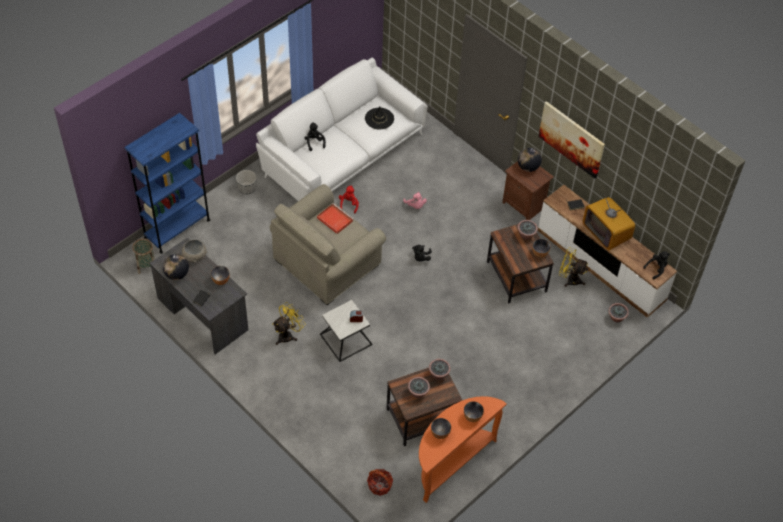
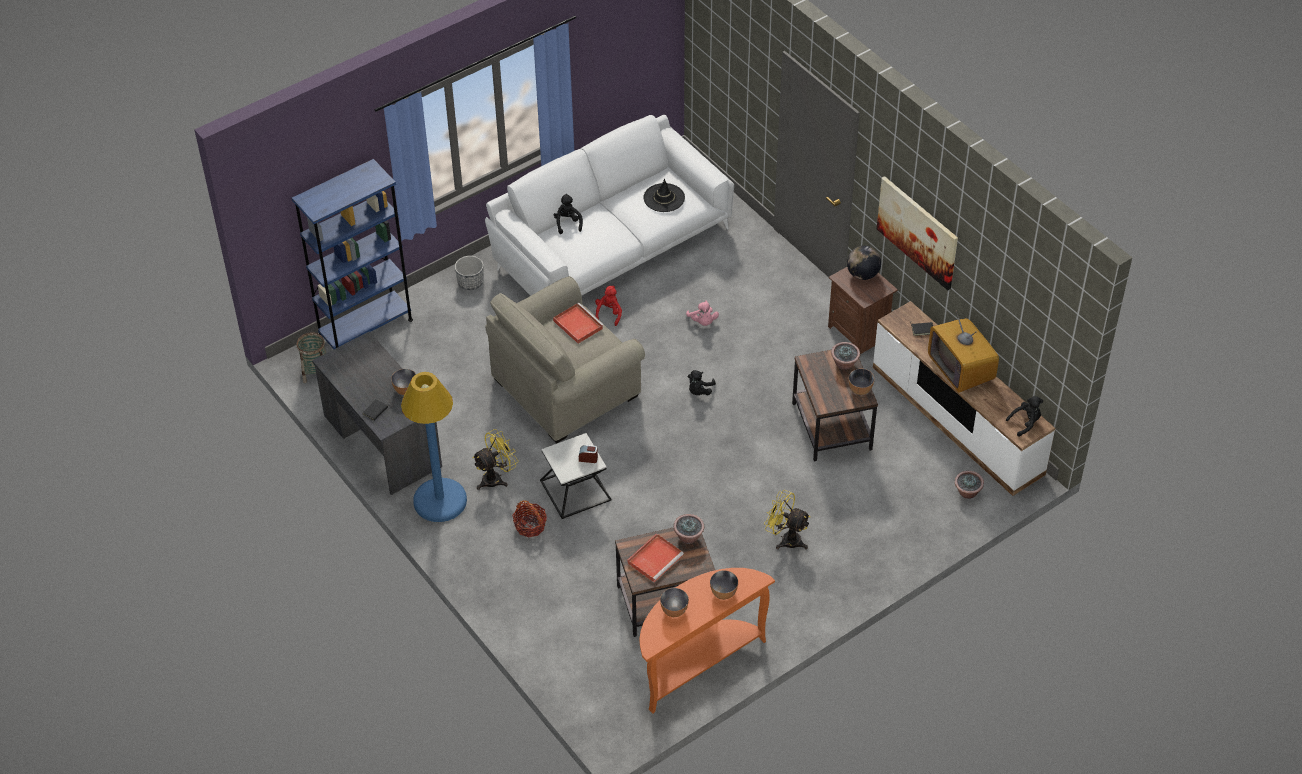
camera: 10 degrees right, 5 degrees down
(177, 274) = (347, 377): globe -> none
(195, 256) = (375, 356): grey bowl -> none
(251, 356) = (440, 501): none -> blue floor lamp
(379, 485) = (591, 685): basket -> basket (530, 526)
(418, 393) = (655, 558): potted plant -> red tray
(570, 279) = (908, 436): yellow fan -> yellow fan (786, 539)

